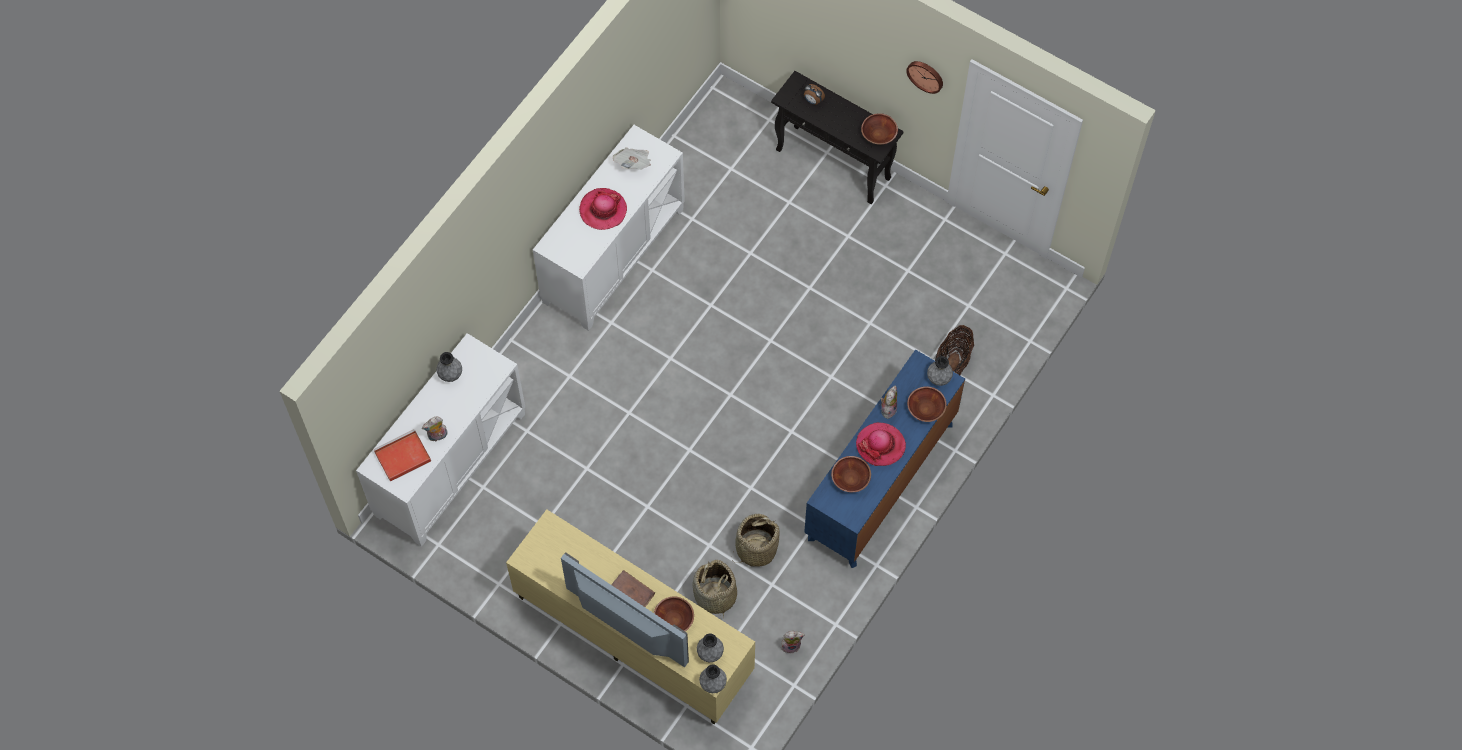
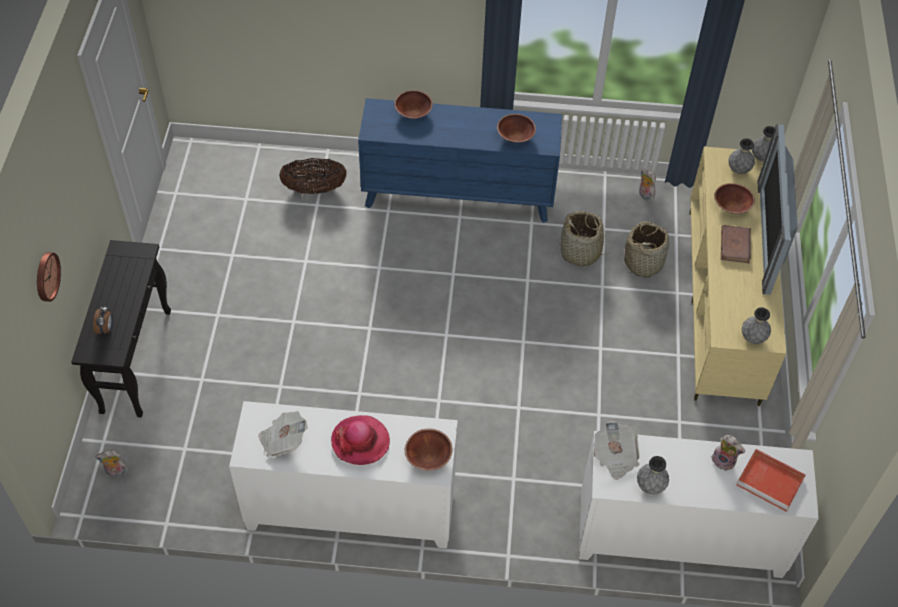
camera: 120 degrees left, 10 degrees down
(487, 365) = (615, 457): none -> newspaper
(879, 135) = (124, 257): brown bowl -> brown bowl (428, 456)
(880, 445) = (469, 128): hat -> none
(888, 408) = (430, 136): plush toy -> plush toy (116, 472)
(926, 75) = (82, 147): wall clock -> wall clock (45, 276)
(938, 379) = (378, 114): grey vase -> grey vase (753, 338)

